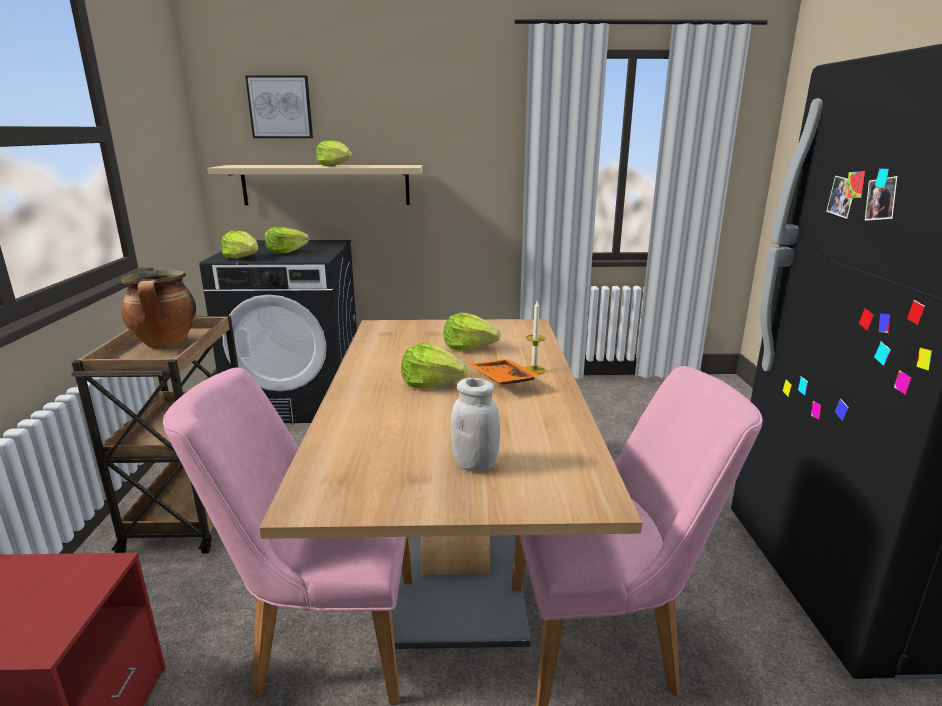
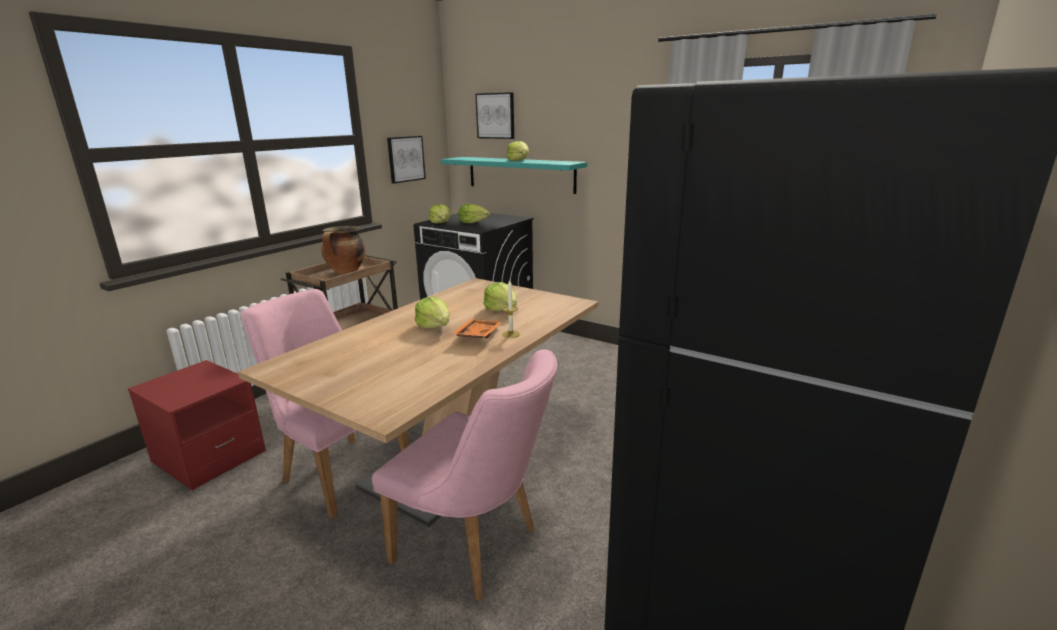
camera: 35 degrees right, 0 degrees up
(159, 168) = (405, 159): none -> picture
(326, 185) = (520, 174): beige shelf -> turquoise shelf
(475, 464) = (367, 376): white jar -> none

